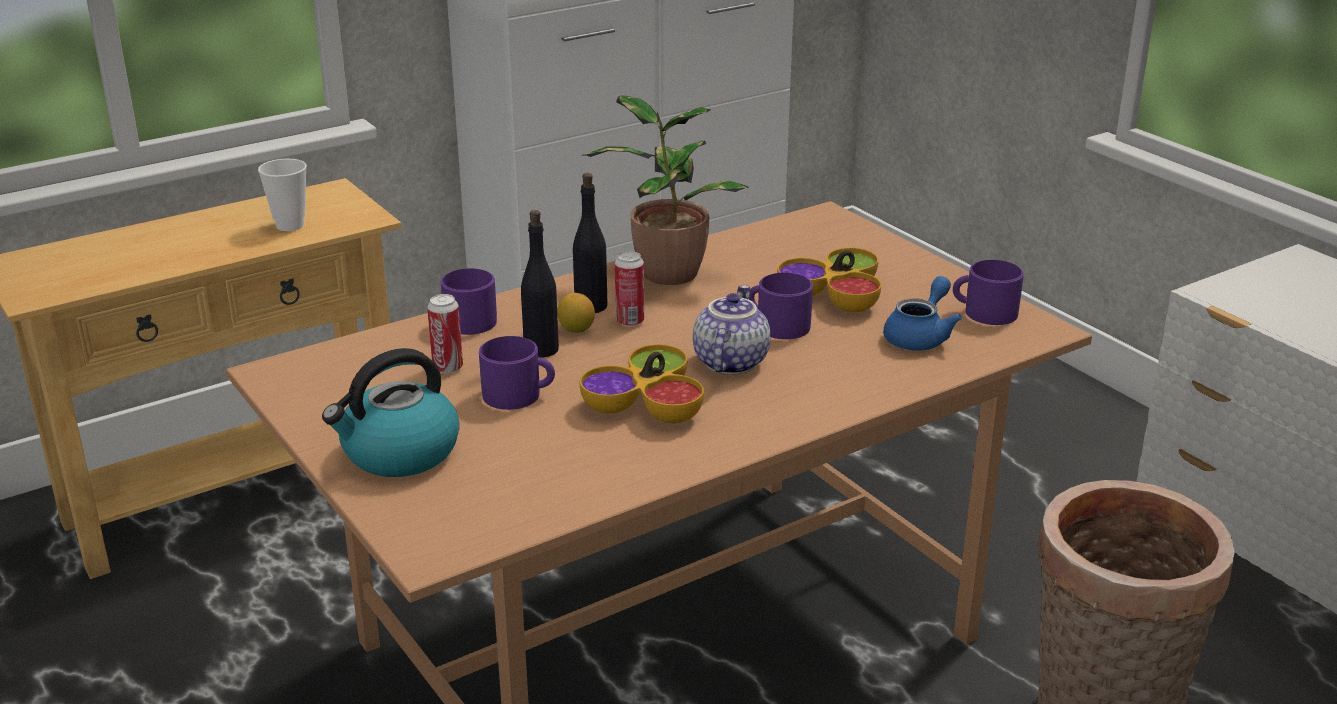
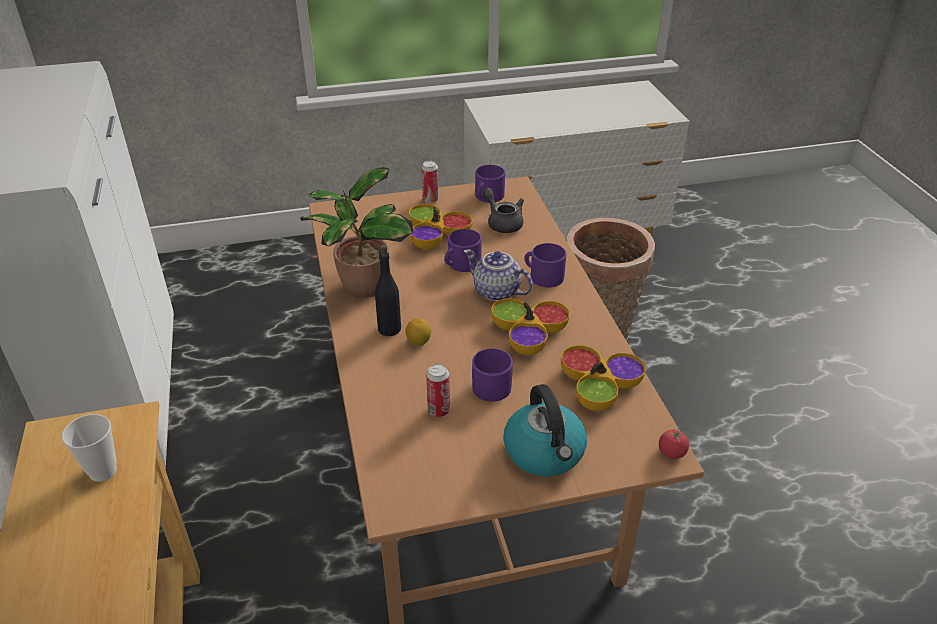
camera: 70 degrees left, 10 degrees up
(438, 556) = (671, 452): none -> tomato
(472, 319) = (372, 386): purple mug -> purple mug (543, 276)
(541, 349) = (437, 362): black bottle -> none
(558, 476) = (599, 386): none -> bowl
(630, 321) = (421, 317): can -> can (430, 200)
(920, 336) = (502, 222): blue teapot -> grey teapot

